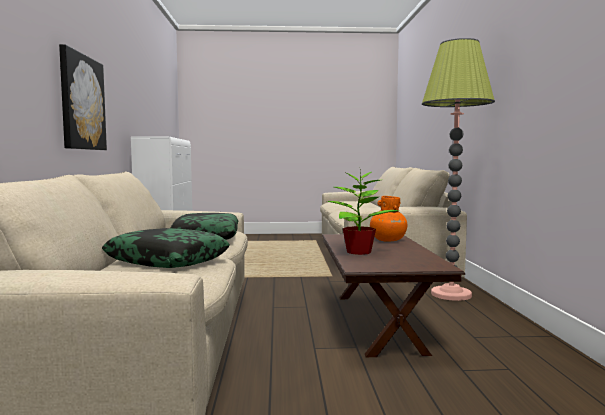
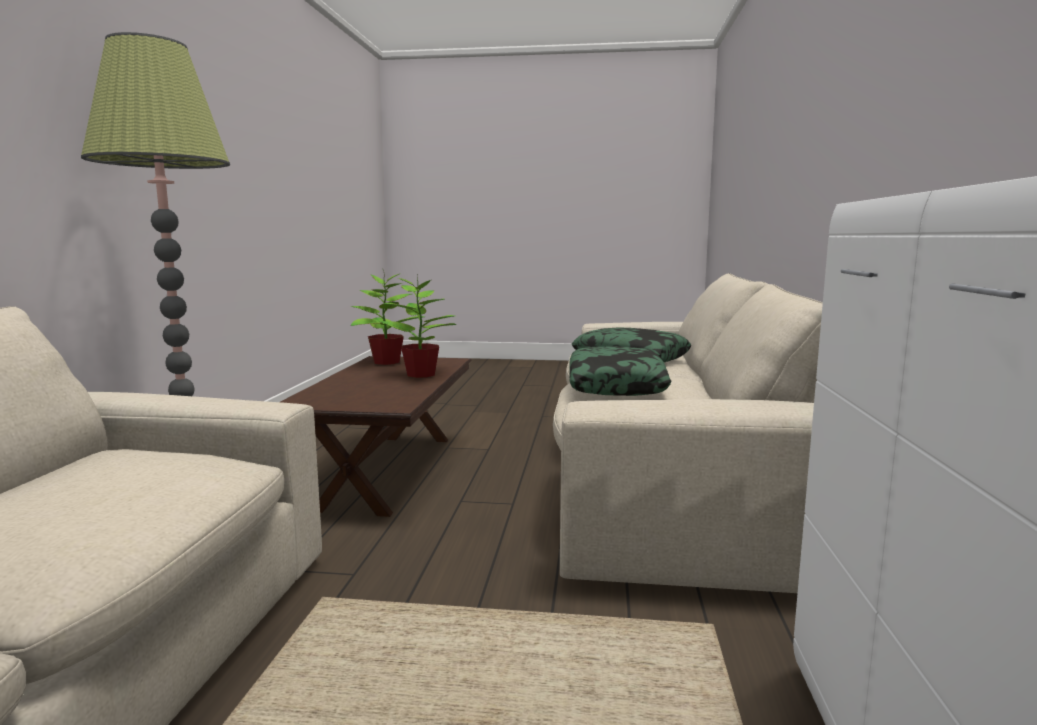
camera: 170 degrees left, 5 degrees up
(82, 102) = (860, 164): picture -> none
(387, 240) = (338, 391): orange vase -> none
(420, 262) = (385, 362): none -> potted plant

